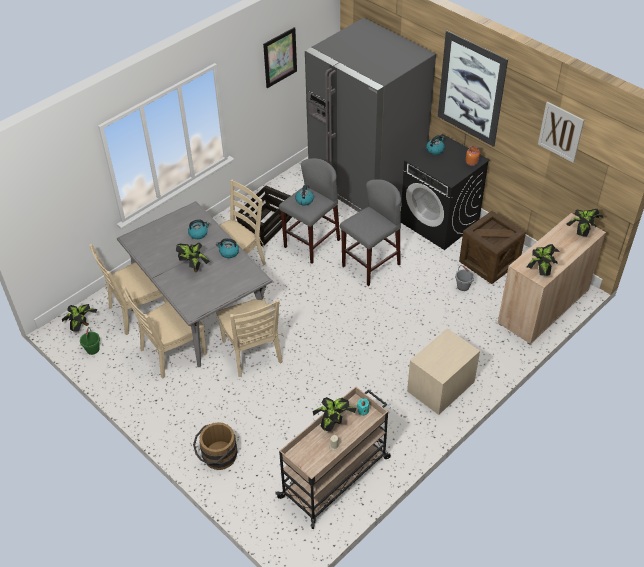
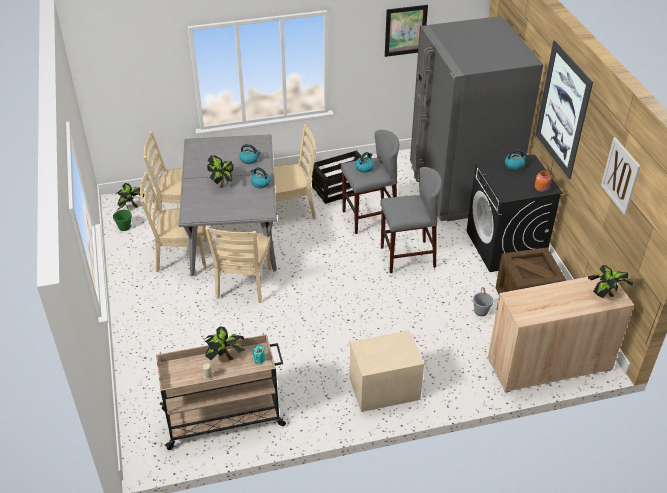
camera: 30 degrees right, 5 degrees down
(217, 458) = (144, 353): brown bucket -> none
(540, 271) = (528, 311): potted plant -> none

